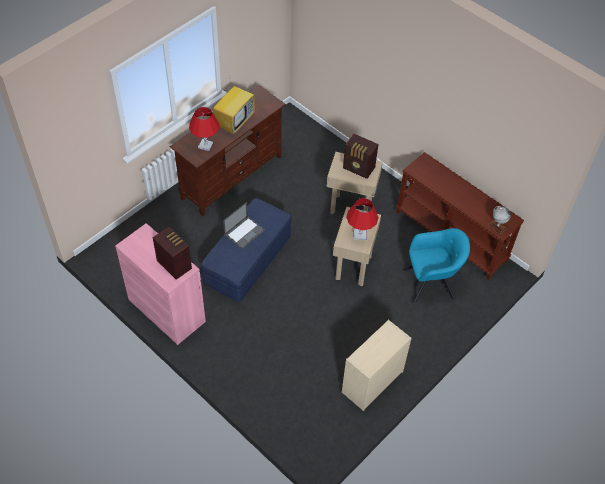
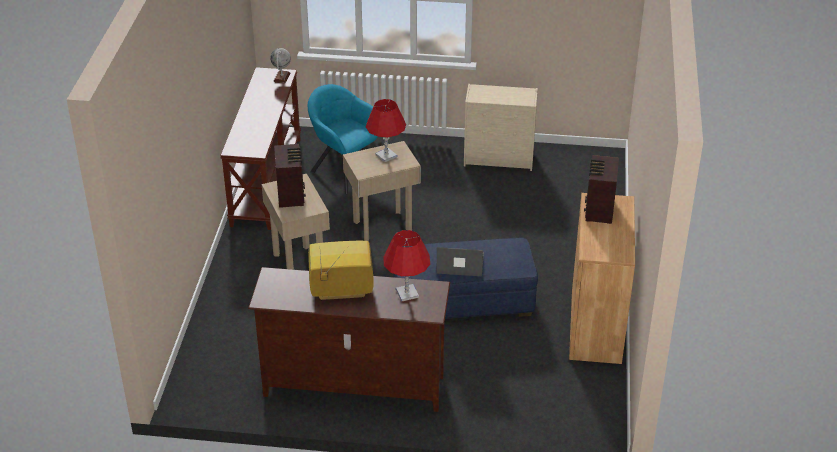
camera: 125 degrees left, 15 degrees down
(166, 310) = (596, 326): pink cabinet -> brown cabinet

